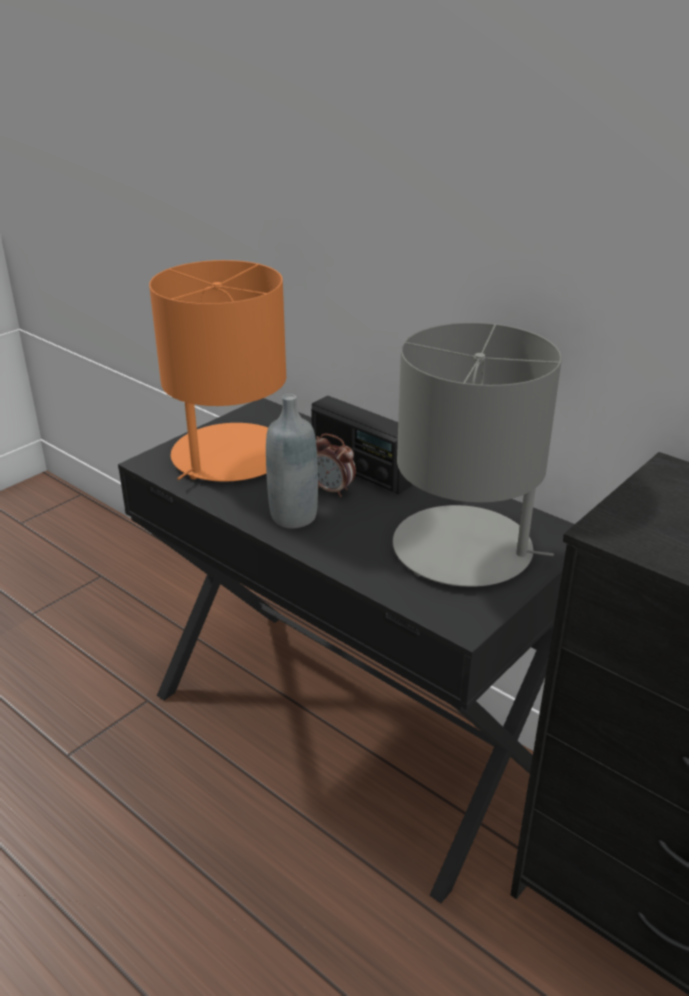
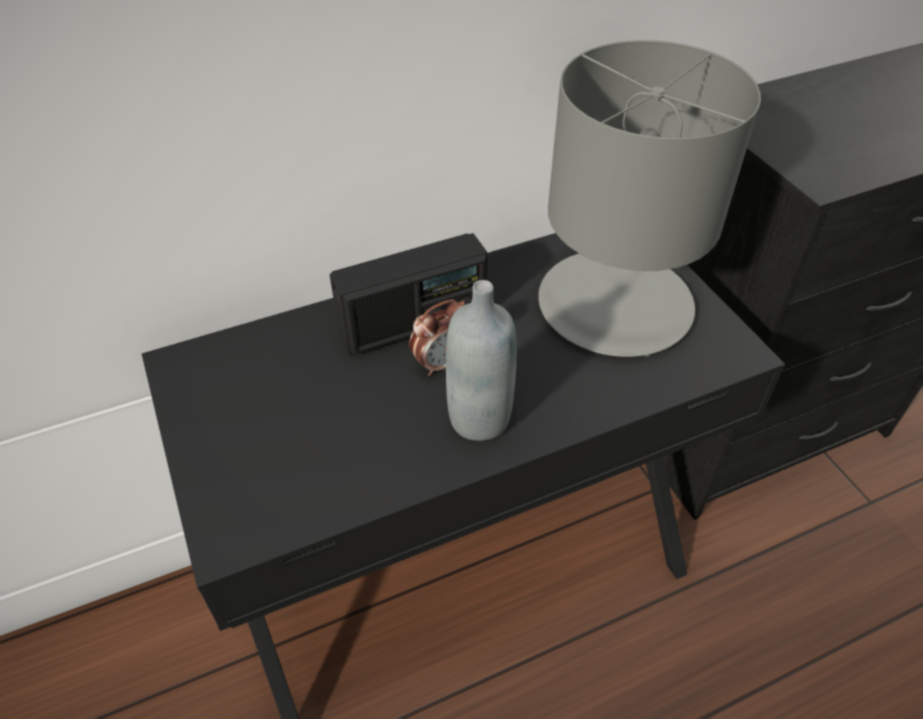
camera: 65 degrees left, 15 degrees up
(229, 456) = (282, 438): orange table lamp -> none

